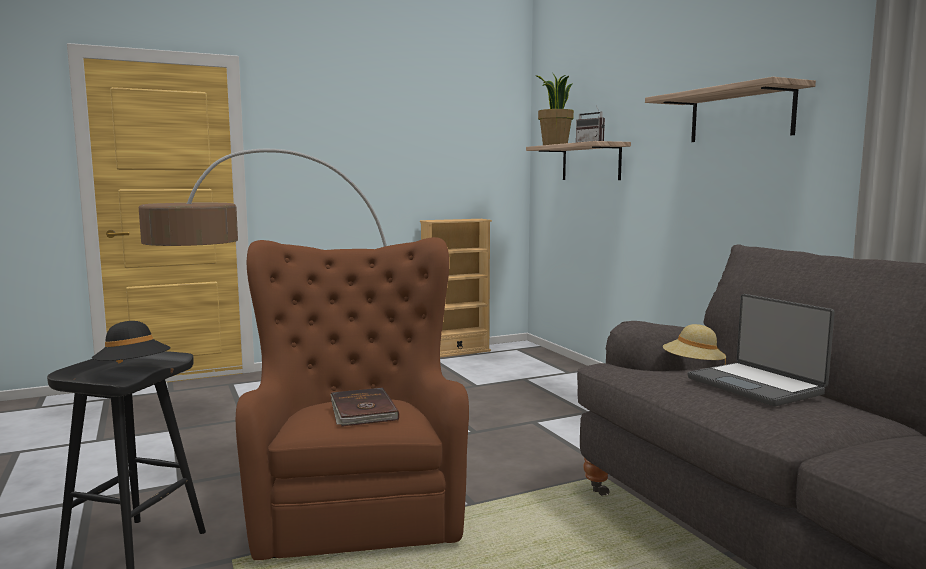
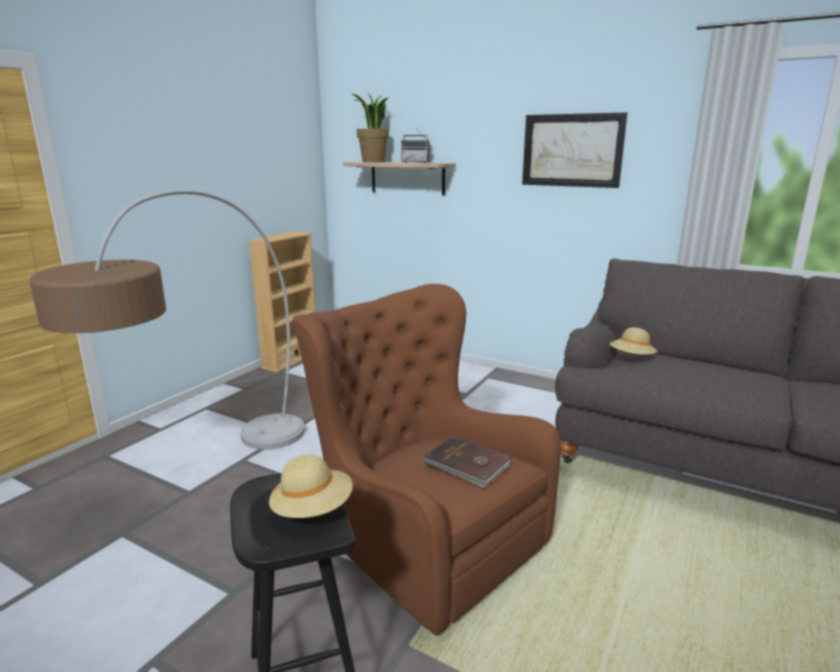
camera: 35 degrees left, 10 degrees up
(133, 370) = (312, 509): black hat -> beige hat
(740, 115) = (572, 150): shelf -> picture
(756, 385) = (700, 367): laptop -> none

